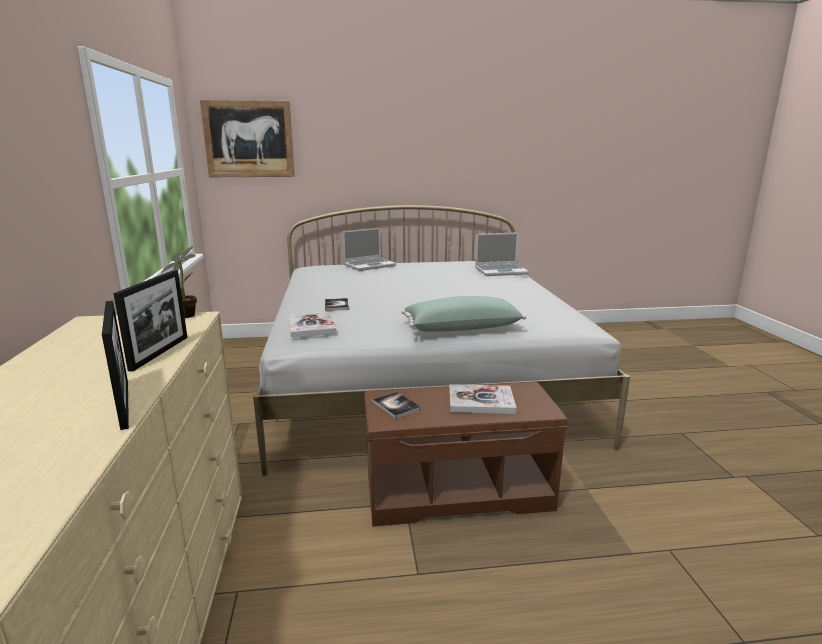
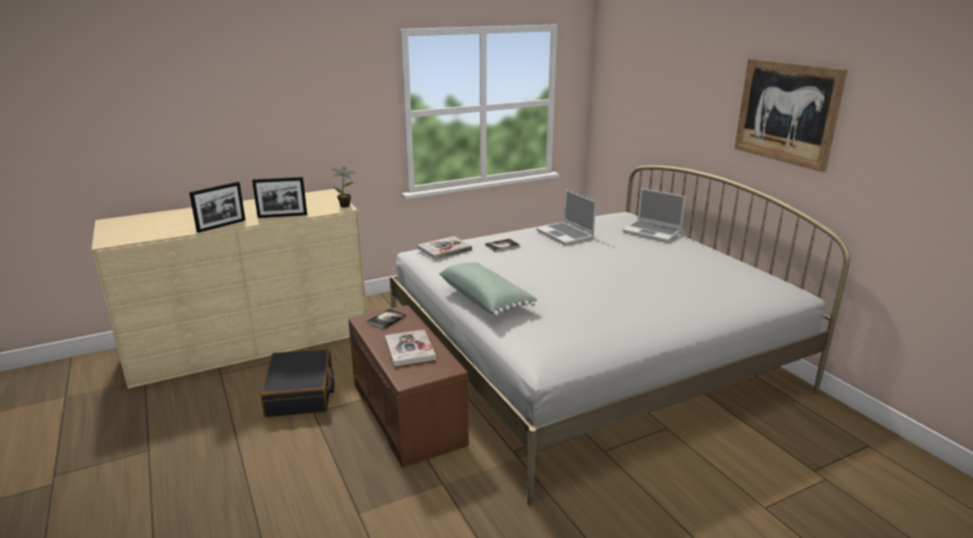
camera: 70 degrees right, 5 degrees up
(249, 139) = (624, 77): picture -> picture (786, 112)
(359, 584) = (300, 393): none -> black suitcase
(501, 271) = (722, 294): laptop -> laptop (566, 235)

